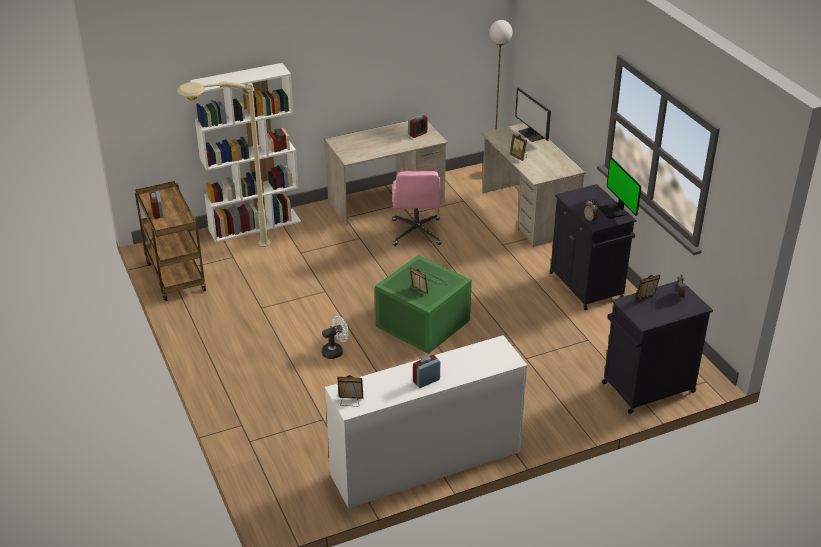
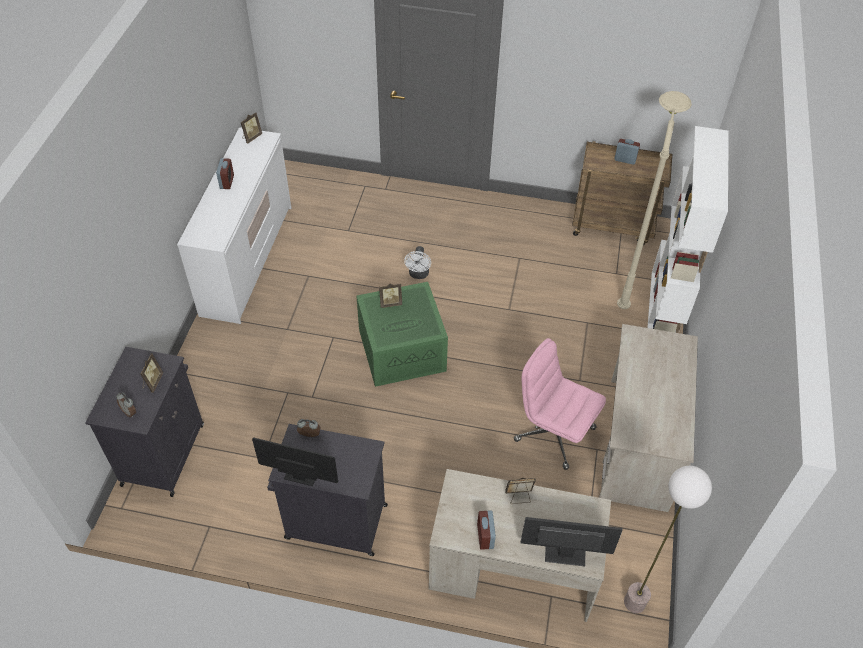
camera: 125 degrees right, 15 degrees up
(417, 134) = (650, 428): alarm clock -> alarm clock (485, 536)

